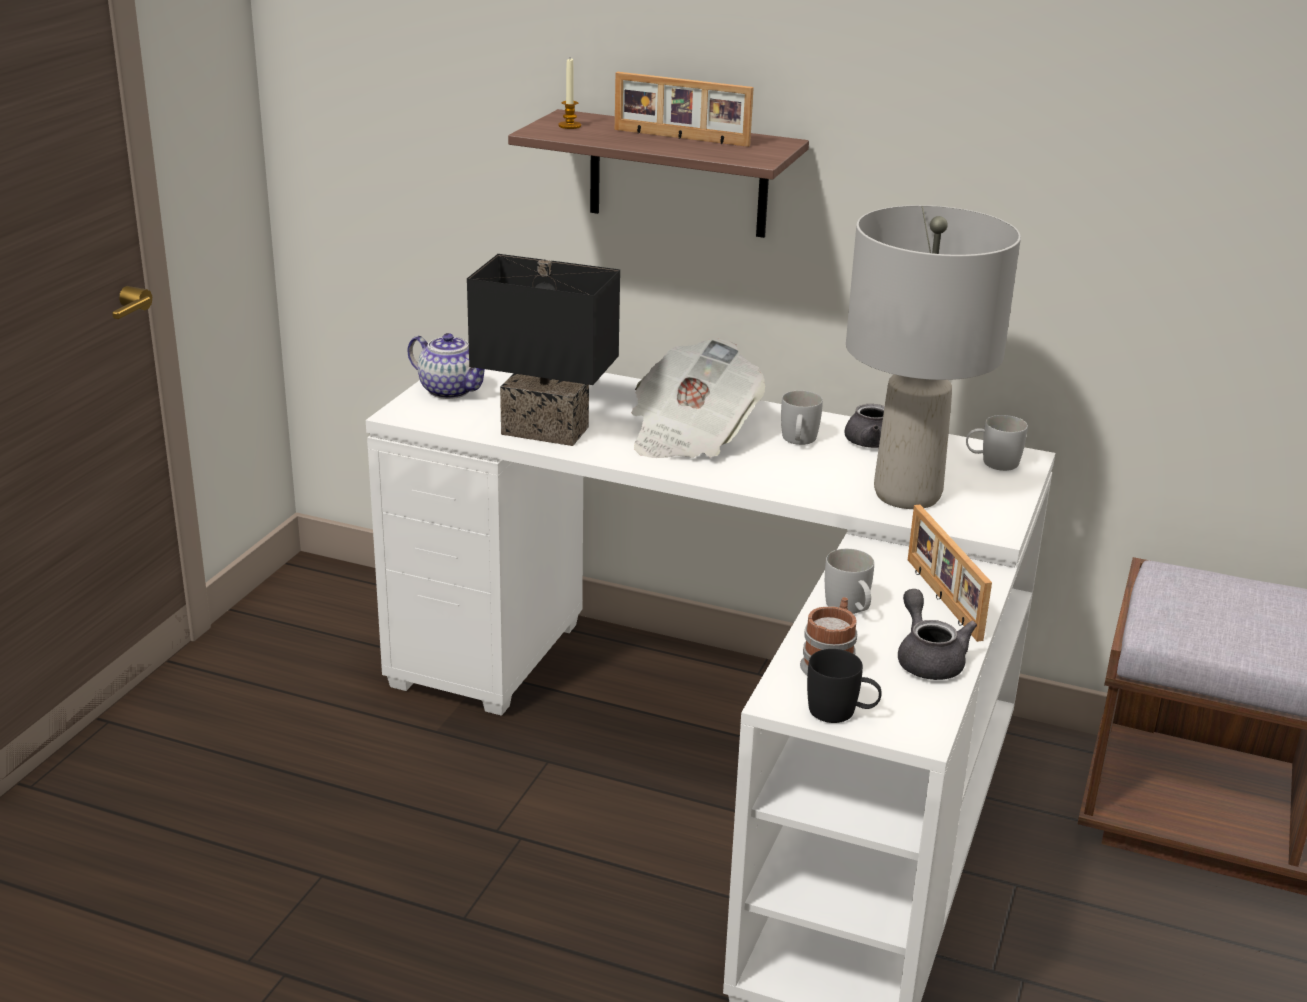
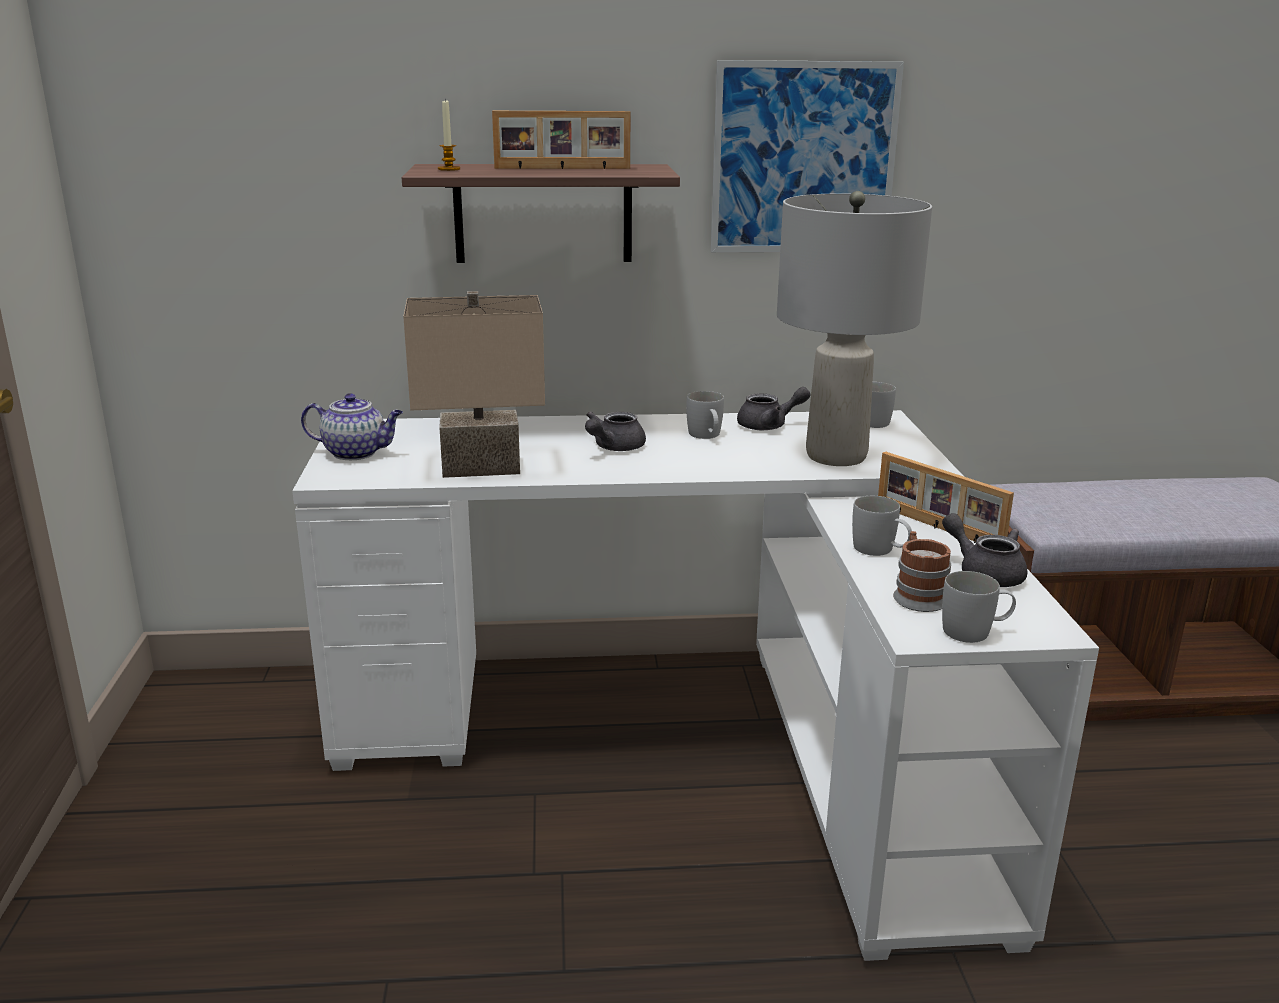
camera: 25 degrees left, 5 degrees down
(542, 432) = (479, 469): black table lamp -> beige table lamp
(690, 435) = (613, 448): newspaper -> grey teapot
(841, 713) = (975, 632): black mug -> white mug
(960, 152) = (804, 158): none -> picture

